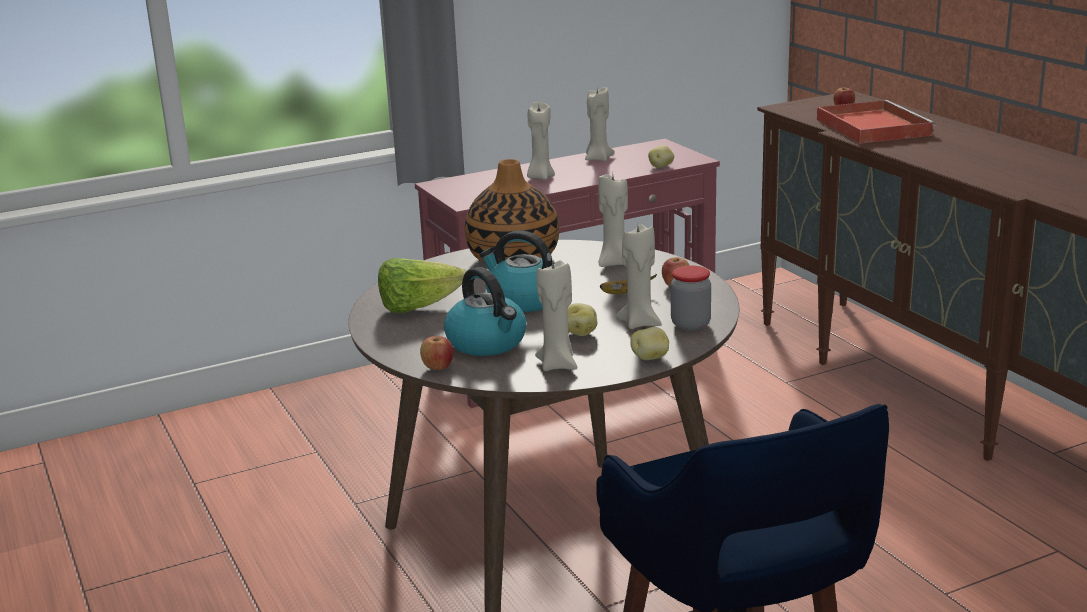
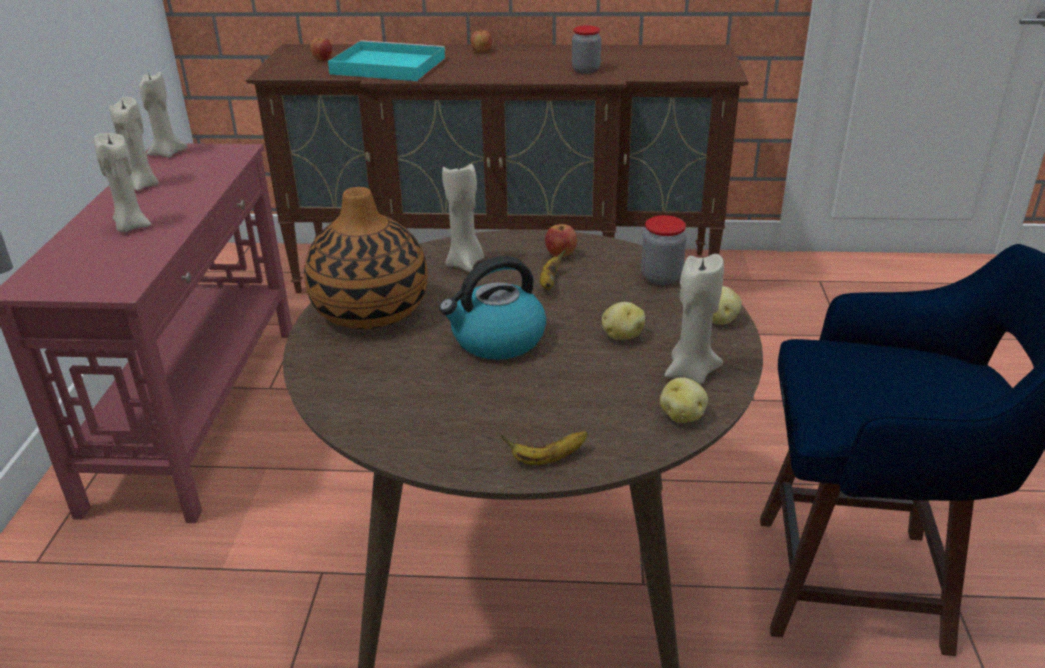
camera: 60 degrees left, 10 degrees up
(404, 349) = (547, 459): none -> banana
(418, 307) = (431, 412): lettuce -> none
(438, 367) = (627, 450): apple -> apple (481, 51)
(487, 343) = (590, 396): kettle -> none
(639, 323) = (630, 299): beige candle -> beige candle (167, 153)
(661, 166) = (226, 168): potato -> potato (682, 415)
(871, 127) = (386, 66): red tray -> turquoise tray
(1018, 179) = (586, 70): none -> jar

